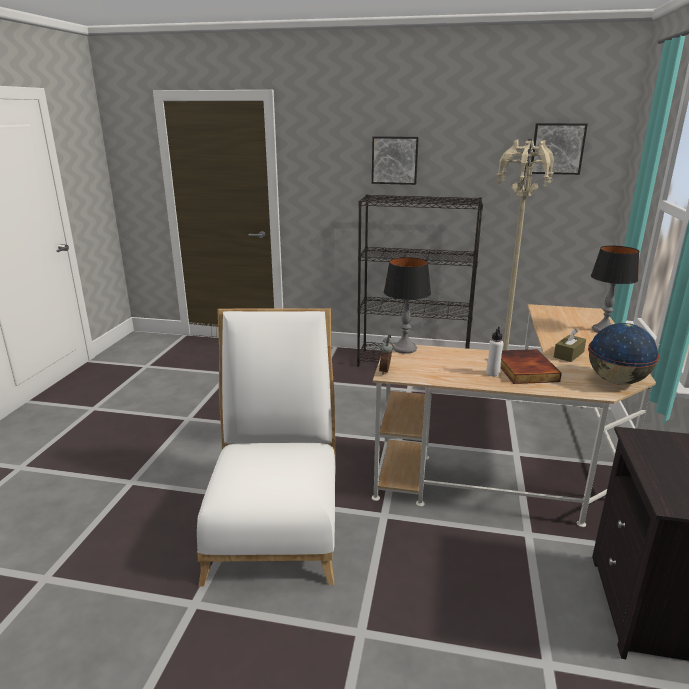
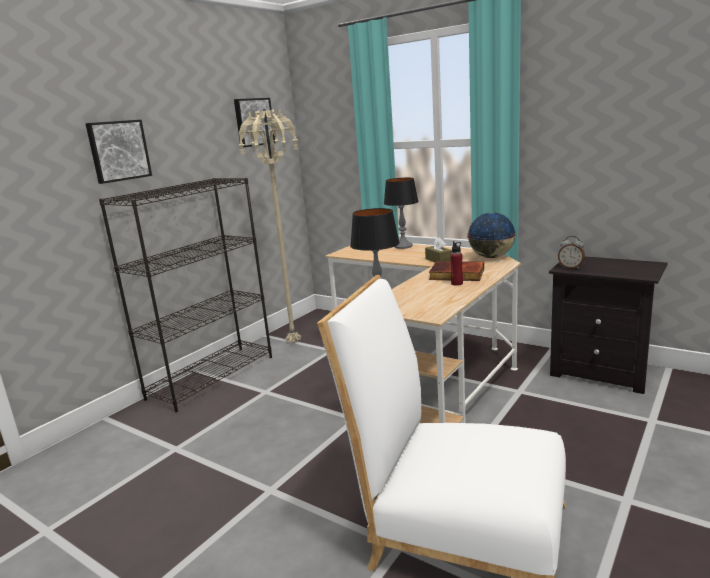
camera: 65 degrees left, 5 degrees down
(386, 371) = (425, 316): alarm clock -> alarm clock (571, 267)
(492, 373) = (457, 283): white bottle -> red bottle

